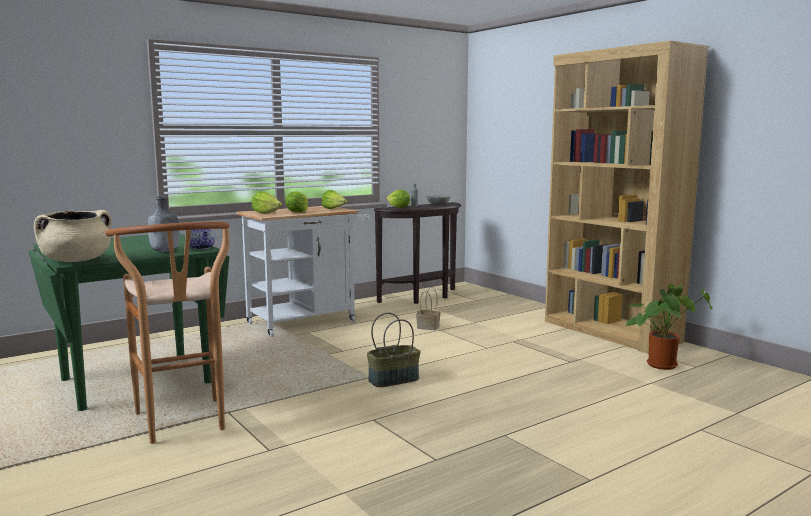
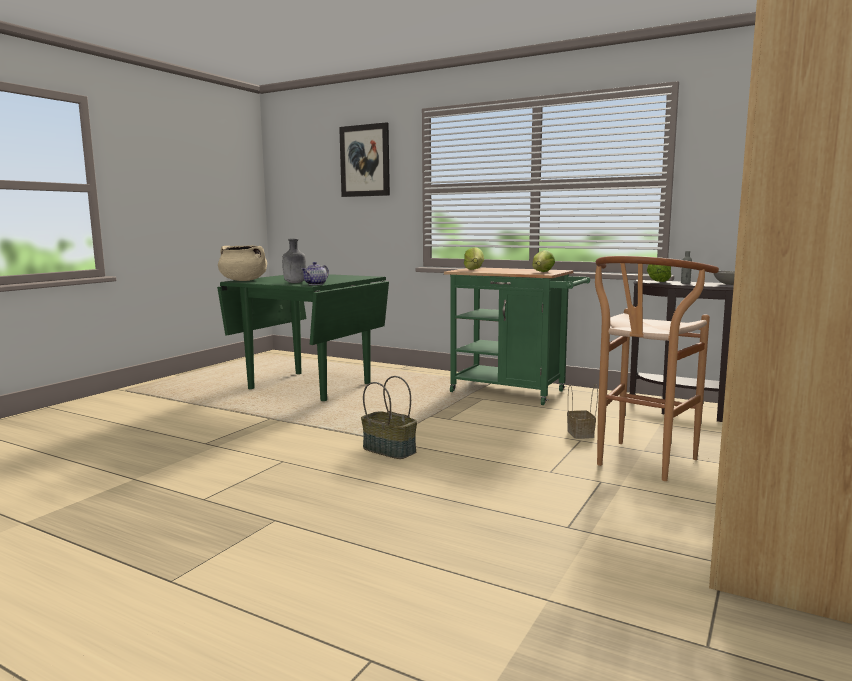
camera: 65 degrees right, 0 degrees up
(62, 91) = (365, 161): none -> picture
(184, 425) = (239, 414): brown stool -> brown stool (640, 464)
(297, 212) = (497, 271): lettuce -> none
(307, 321) = (514, 392): white cart -> green cart
(662, 364) = (667, 607): potted plant -> none

